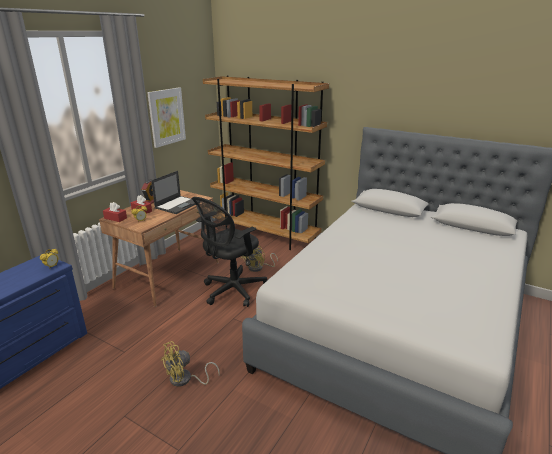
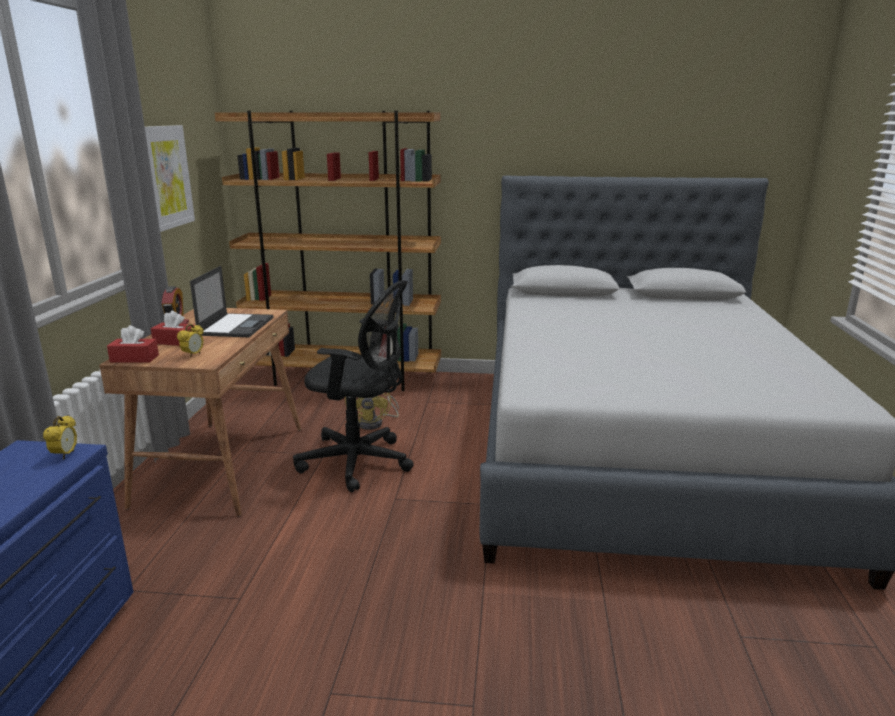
camera: 25 degrees left, 5 degrees down
(185, 380) = (393, 604): yellow fan -> none
(232, 291) = (359, 462): black office chair -> black office chair turned 90 degrees counterclockwise

